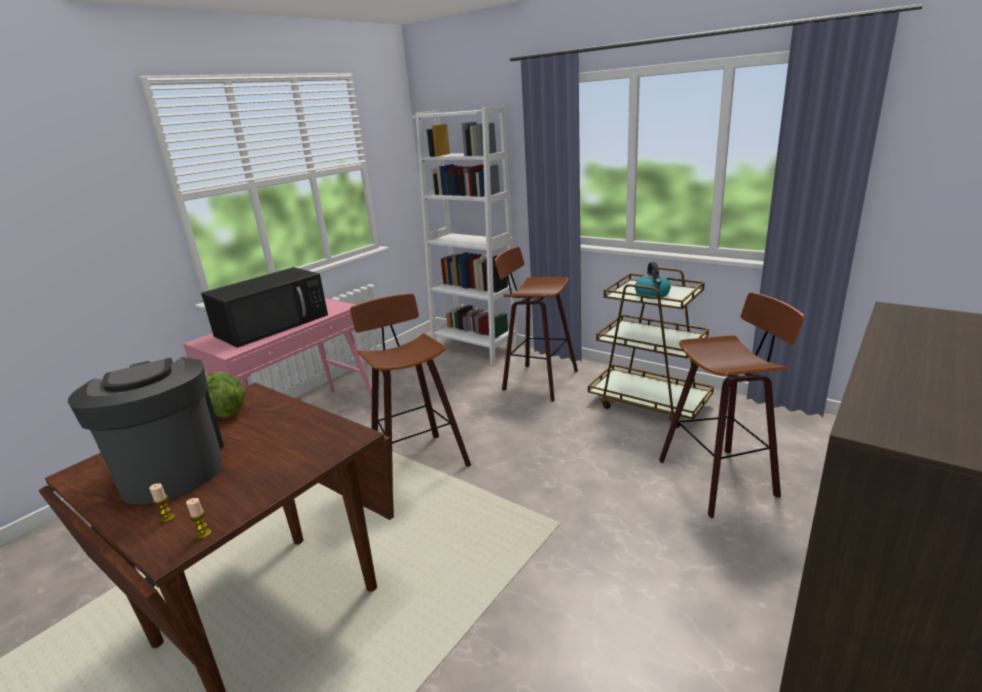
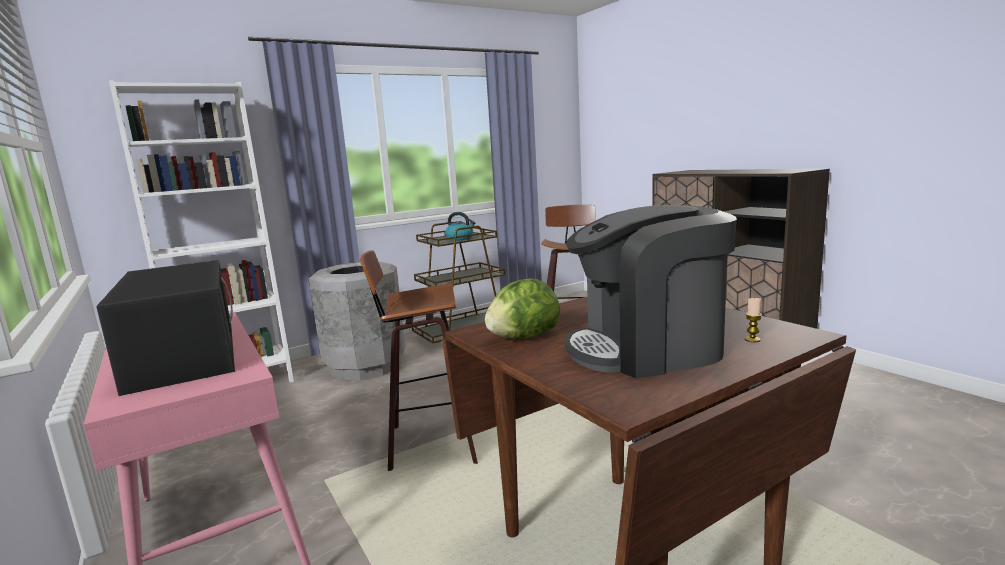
camera: 70 degrees left, 10 degrees down
(204, 534) = (778, 324): candle -> none
(537, 381) = (365, 366): stool -> grey trash can

